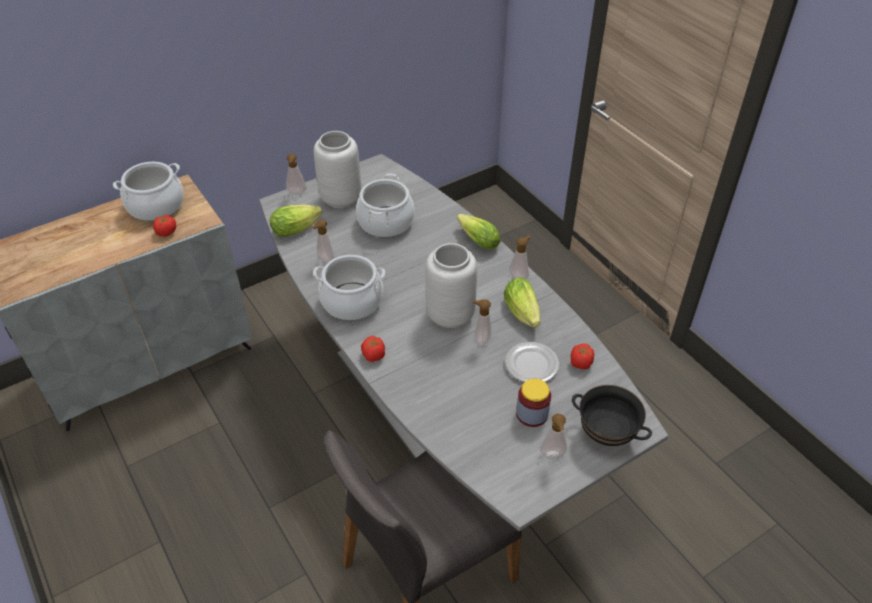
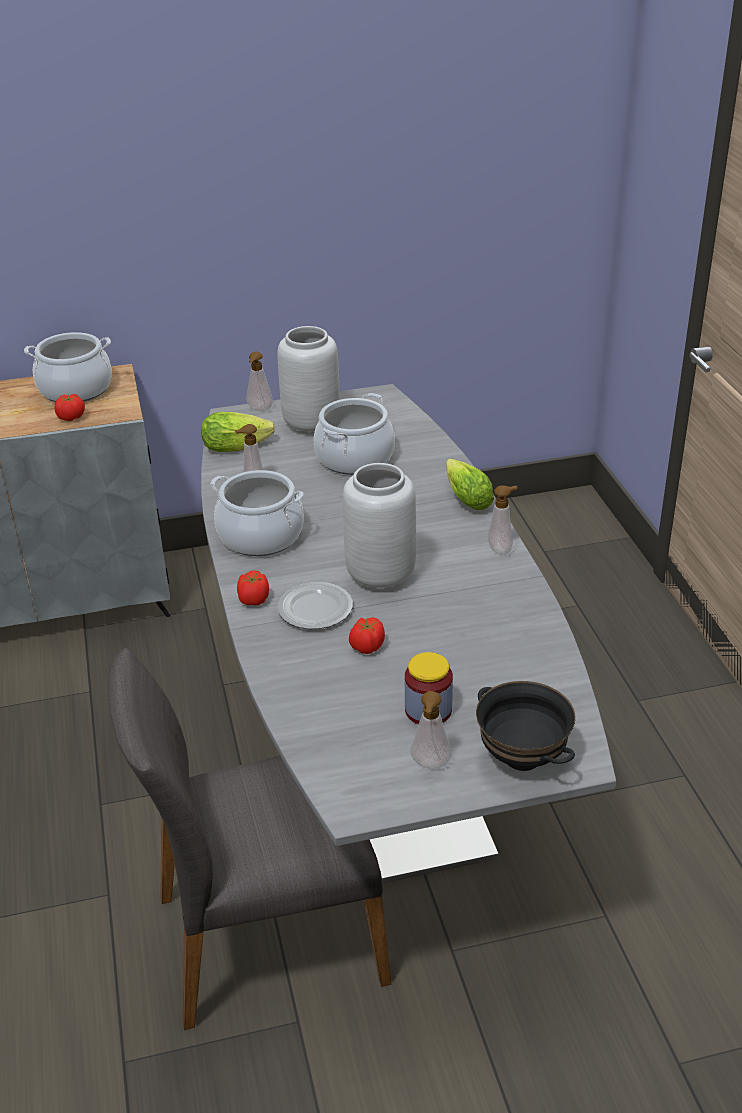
camera: 20 degrees right, 10 degrees down
(480, 339) = (406, 610): soap dispenser -> none
(523, 314) = (482, 592): lettuce -> none
(531, 365) = (460, 653): plate -> plate (314, 609)
(580, 363) = (532, 665): tomato -> tomato (366, 647)

